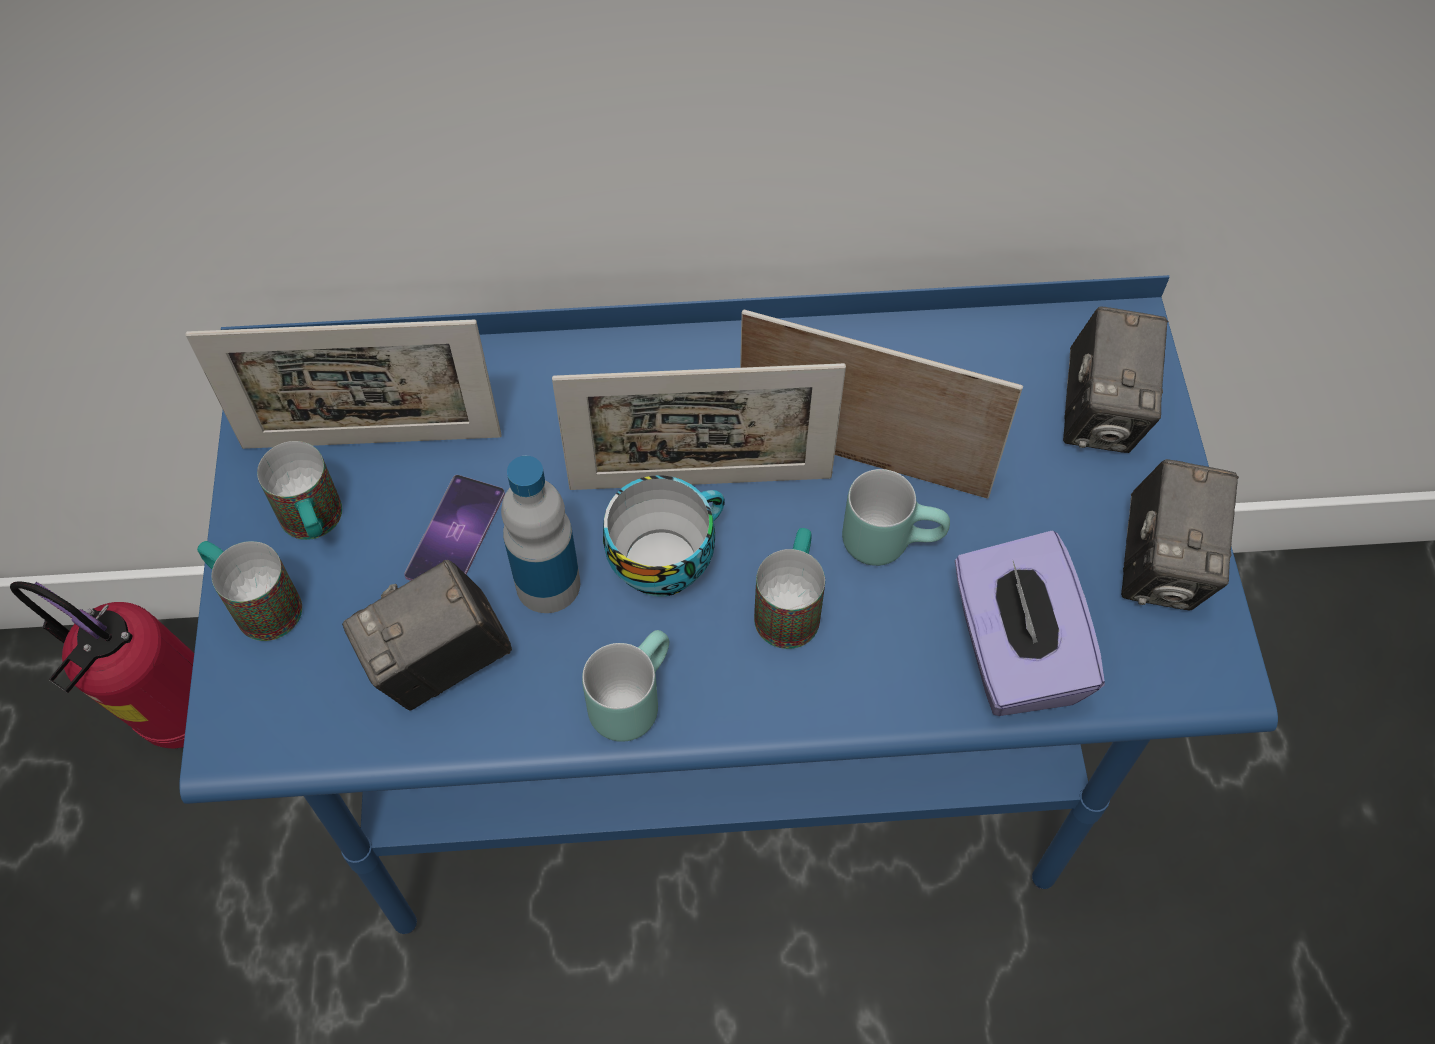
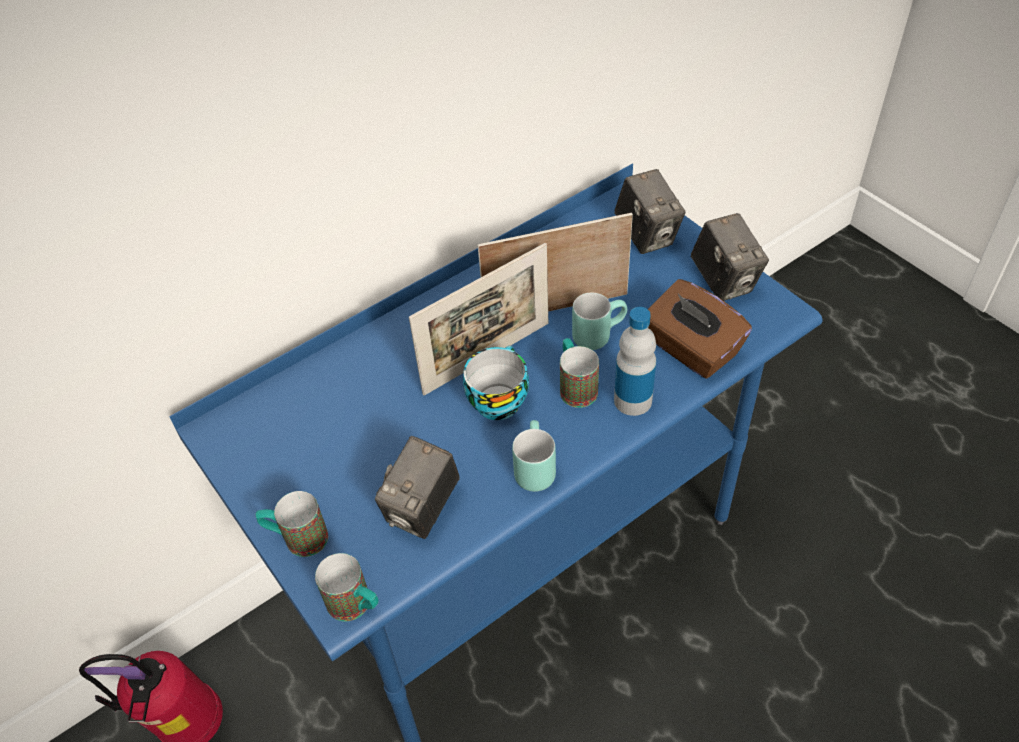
camera: 30 degrees left, 10 degrees down
(315, 524) = (298, 484): mug -> mug (356, 606)
(372, 441) = (297, 429): picture frame -> none
(455, 534) = (380, 447): phone -> none
(548, 584) = (448, 442): bottle -> bottle (632, 400)
(1013, 652) = (691, 349): purple tissue box -> brown tissue box

